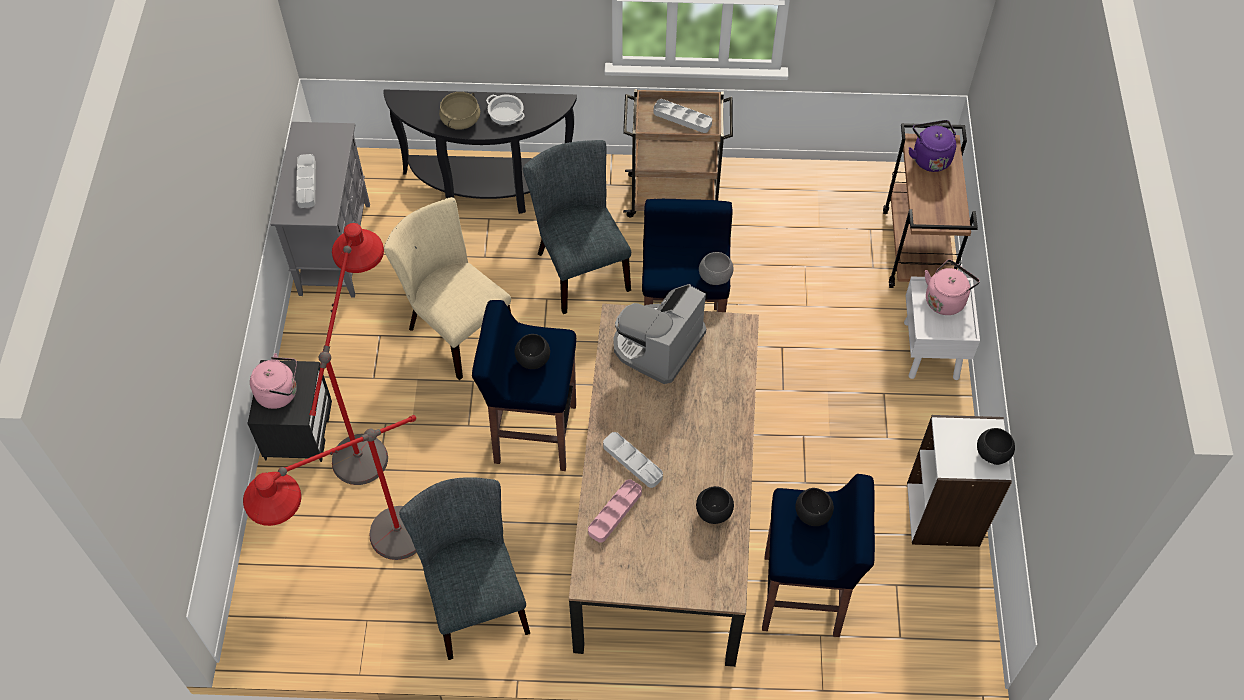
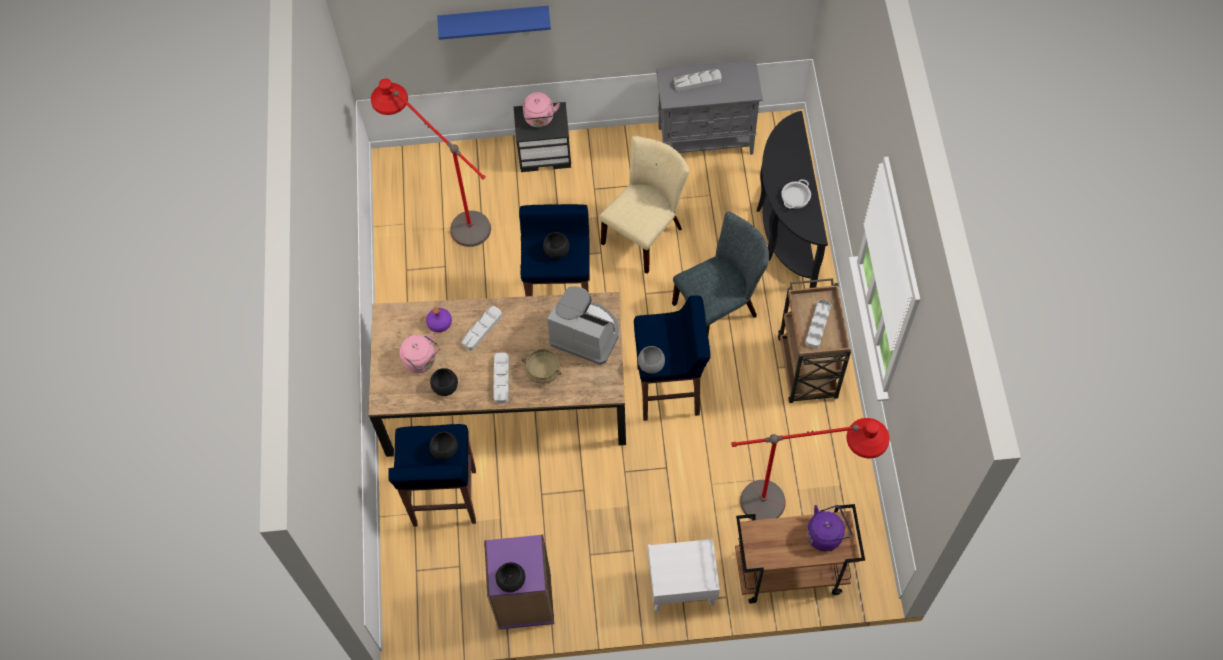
camera: 85 degrees right, 5 degrees up
(194, 331) = (494, 20): none -> blue shelf
(372, 425) = (554, 196): red floor lamp -> red floor lamp (795, 504)
(461, 120) = (781, 168): beige cooking pot -> beige cooking pot (543, 371)
(474, 598) = (425, 284): grey chair -> none
(615, 512) = (439, 323): pink tray -> purple bottle
(710, 445) = (501, 379): none -> grey tray
(944, 514) = (524, 601): white bookcase -> purple bookcase
(946, 299) = (694, 568): pink kettle -> pink kettle (422, 361)

